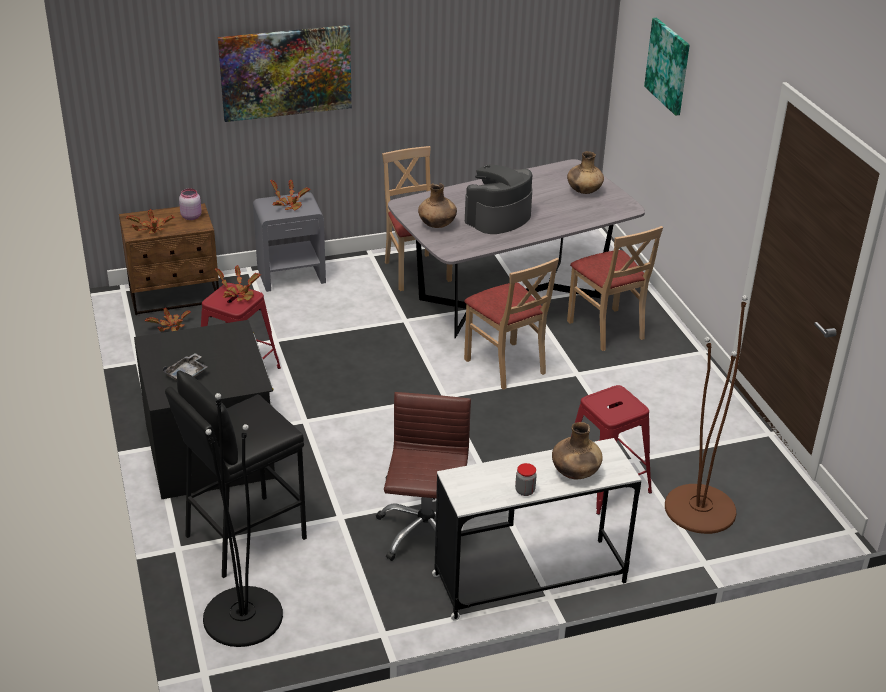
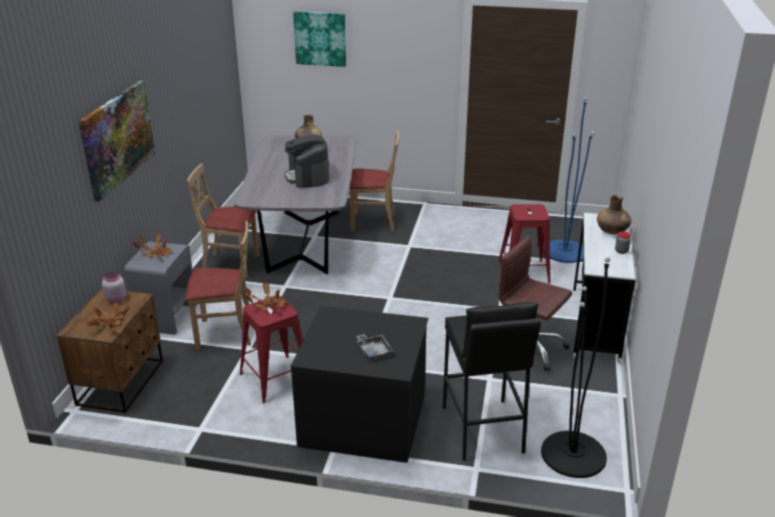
camera: 60 degrees left, 5 degrees down
(170, 327) = (167, 397): potted plant -> none
(437, 225) = (291, 197): brown vase -> none
(506, 365) = (377, 266): beige chair -> beige chair (225, 333)
(700, 509) = (565, 251): brown floor lamp -> blue floor lamp

